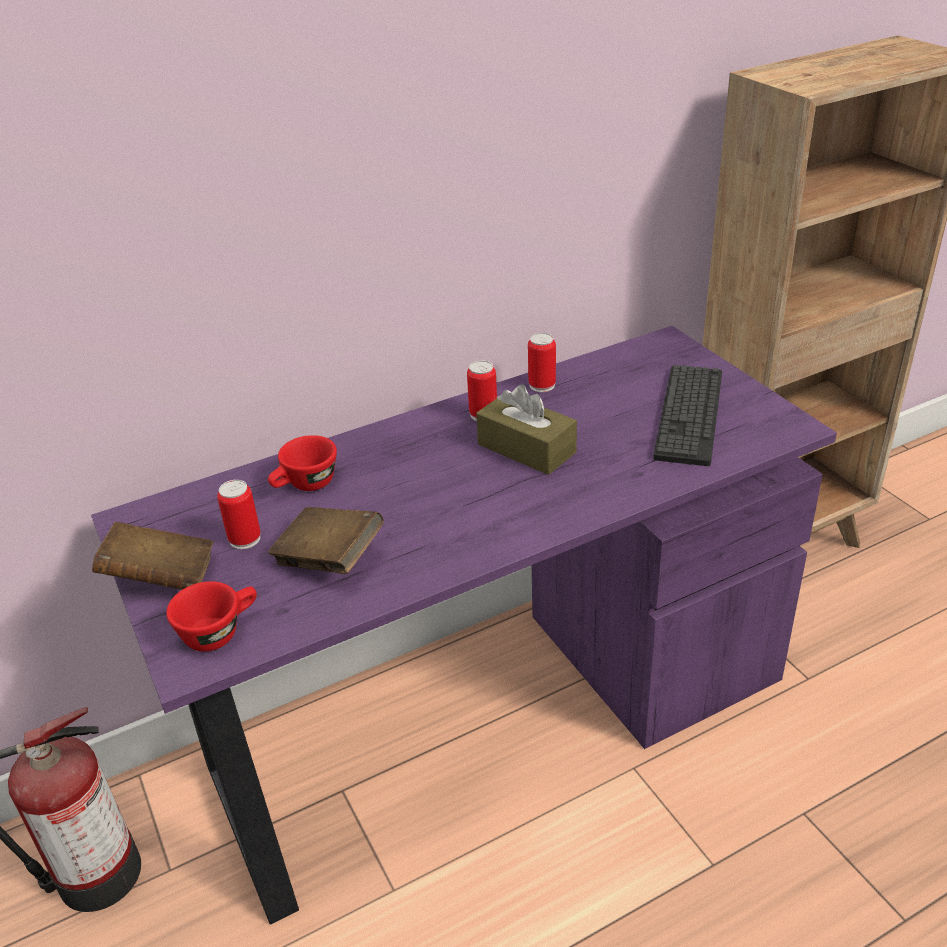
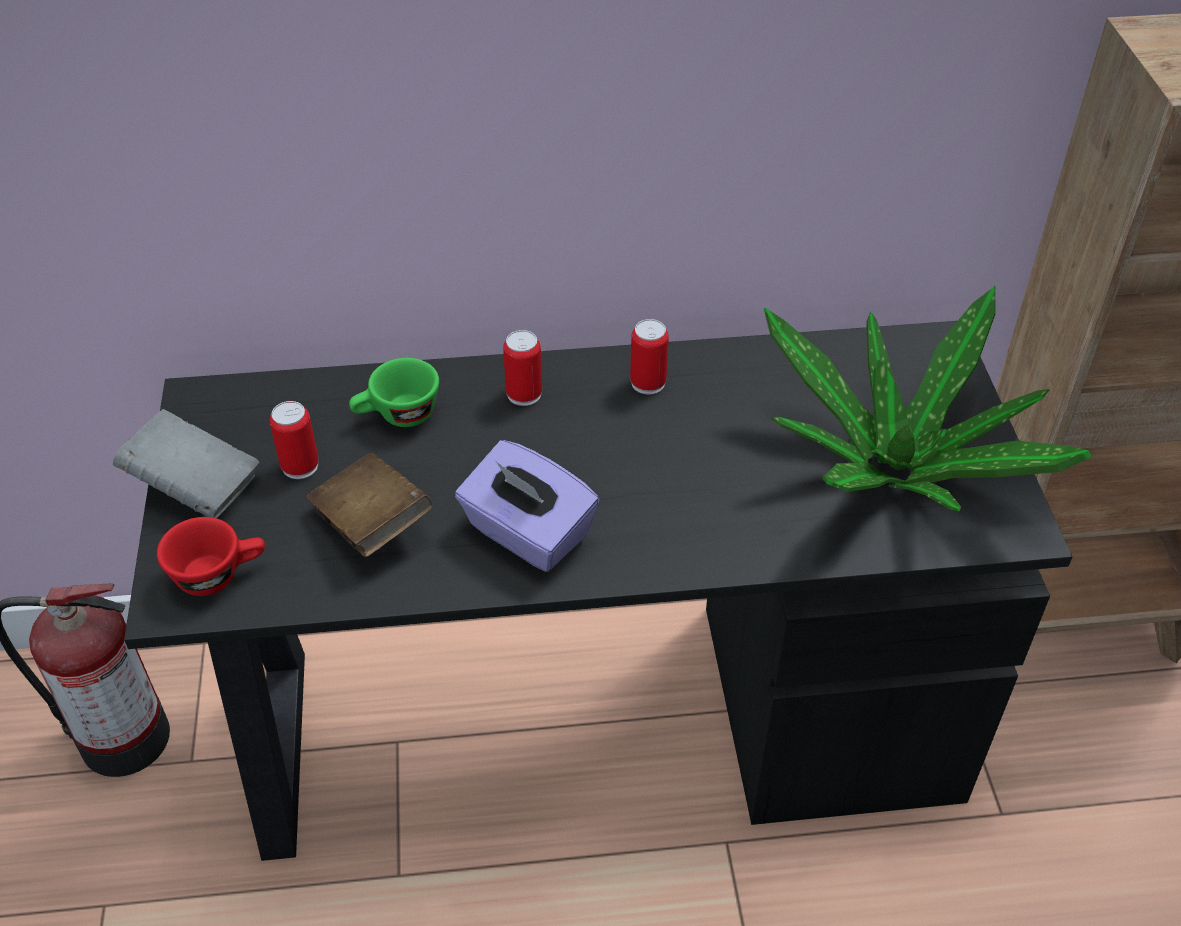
camera: 20 degrees right, 10 degrees up
(161, 578) = (194, 486): brown book -> grey book
(305, 485) = (398, 416): red cup -> green cup
(456, 529) = (527, 534): none -> purple tissue box
(487, 720) = (590, 720): purple desk -> black desk
(526, 448) = (670, 449): brown tissue box -> none
(542, 385) = (742, 362): can -> can (524, 394)
(689, 415) = (897, 466): keyboard -> potted plant

